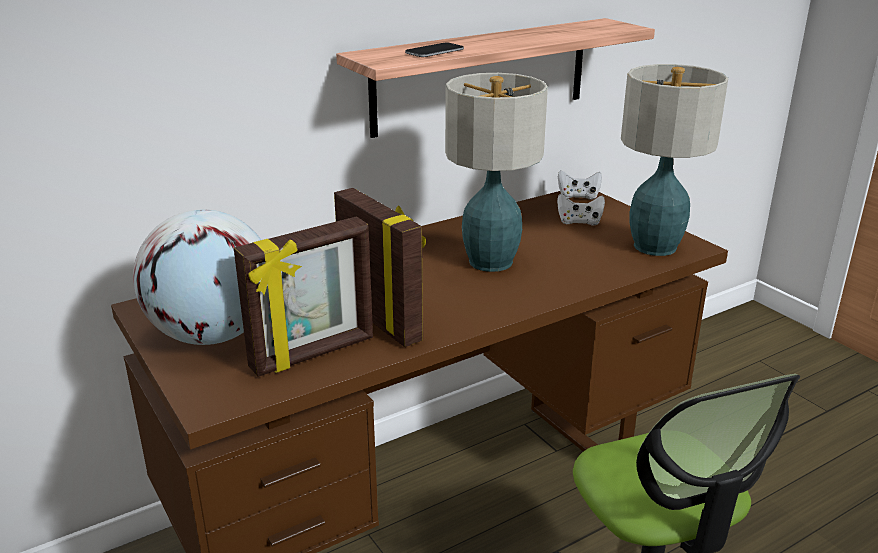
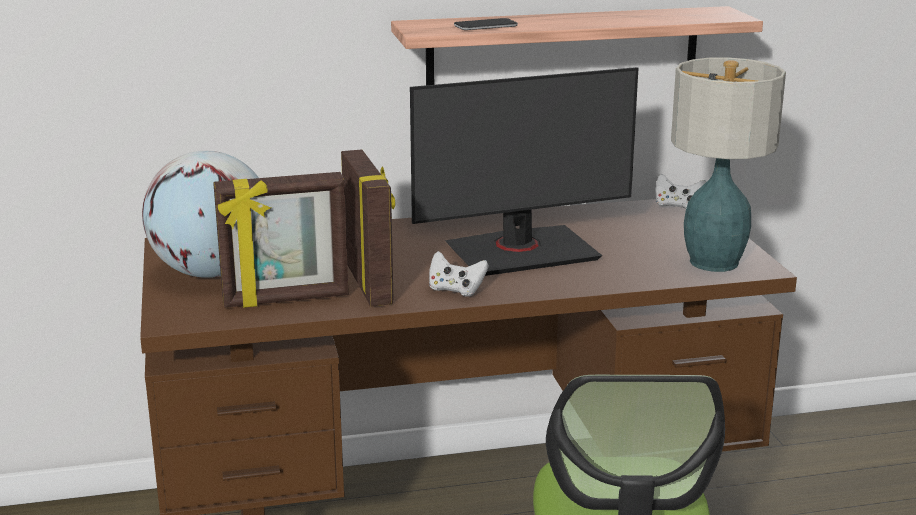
camera: 20 degrees right, 5 degrees down
(490, 261) = (521, 251): table lamp -> monitor
(579, 222) = (653, 229): white game controller -> white game controller (456, 290)

